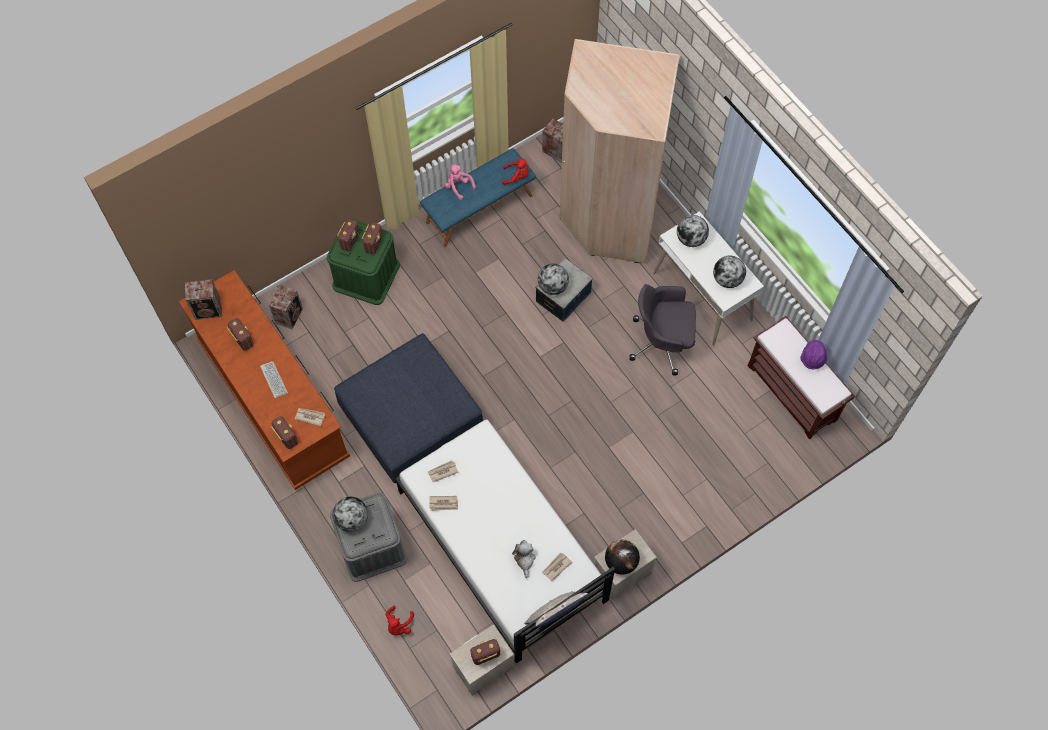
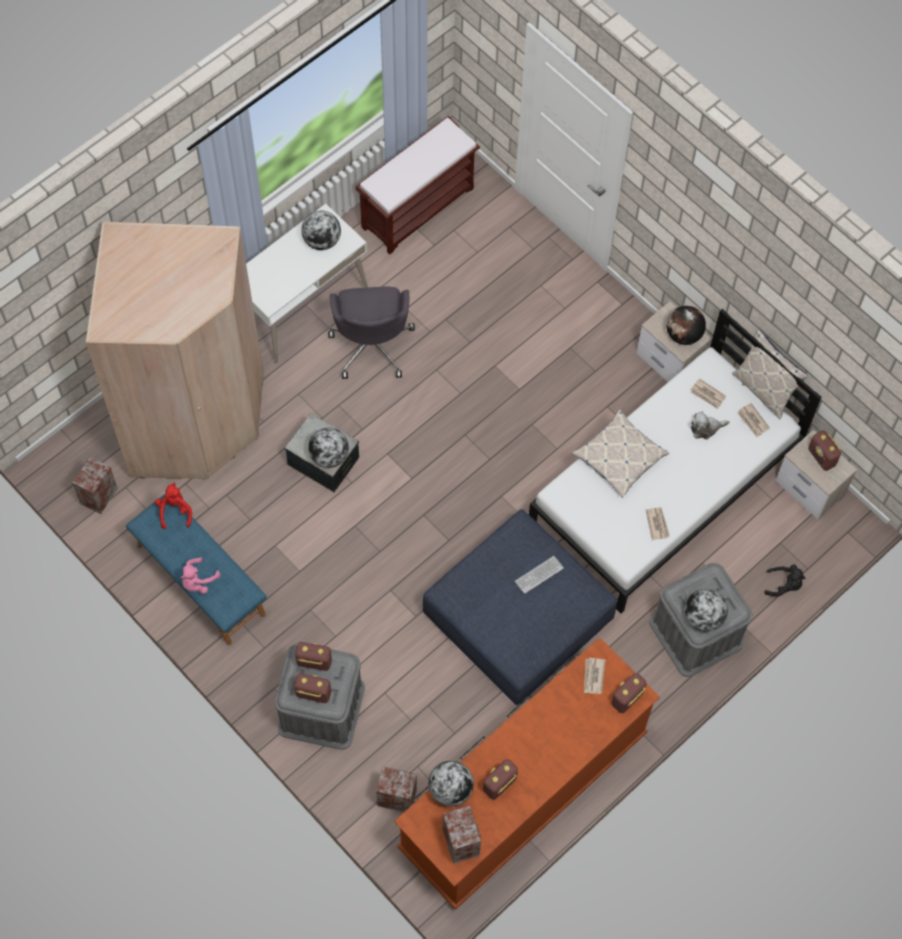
camera: 100 degrees left, 0 degrees up
(274, 379) = (550, 732): keyboard -> keyboard (539, 575)
(366, 275) = (321, 708): green storage box -> grey storage box
(398, 625) = (784, 585): red plush toy -> black plush toy
(442, 471) = (617, 531): newspaper -> newspaper (752, 421)
(508, 485) = (619, 457): none -> pillow
(690, 239) = (269, 283): globe -> globe (450, 790)
(812, 359) = (411, 155): purple hat -> none

